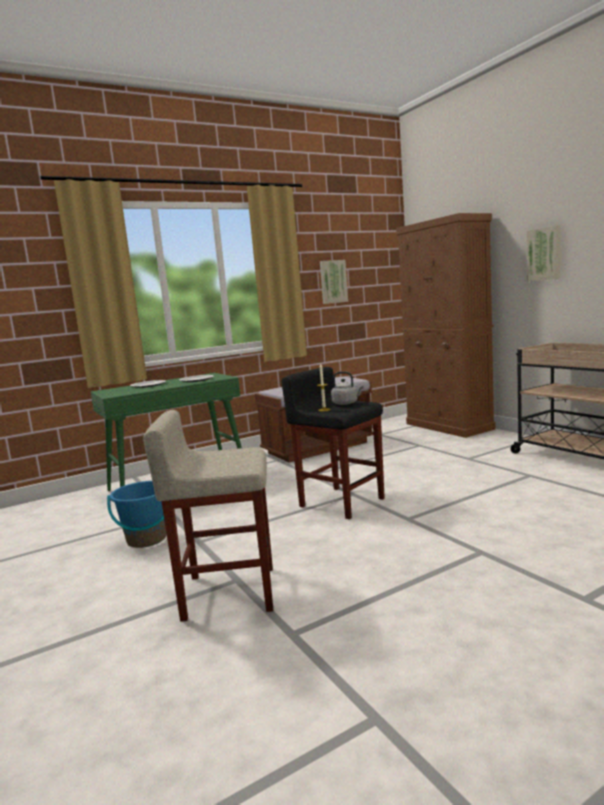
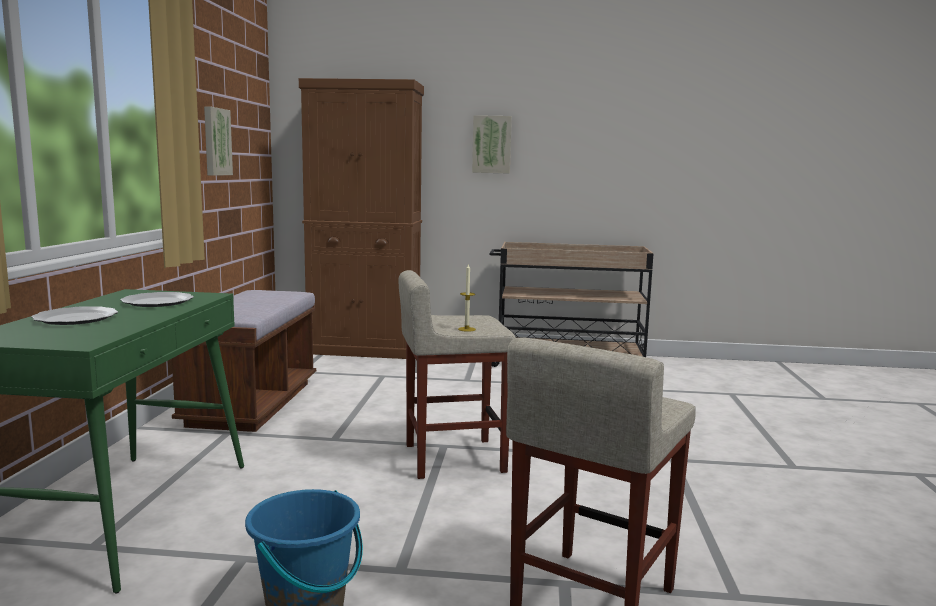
camera: 55 degrees left, 0 degrees up
(341, 502) = (452, 458): black stool -> beige stool
(346, 403) = (463, 319): grey kettle -> none

